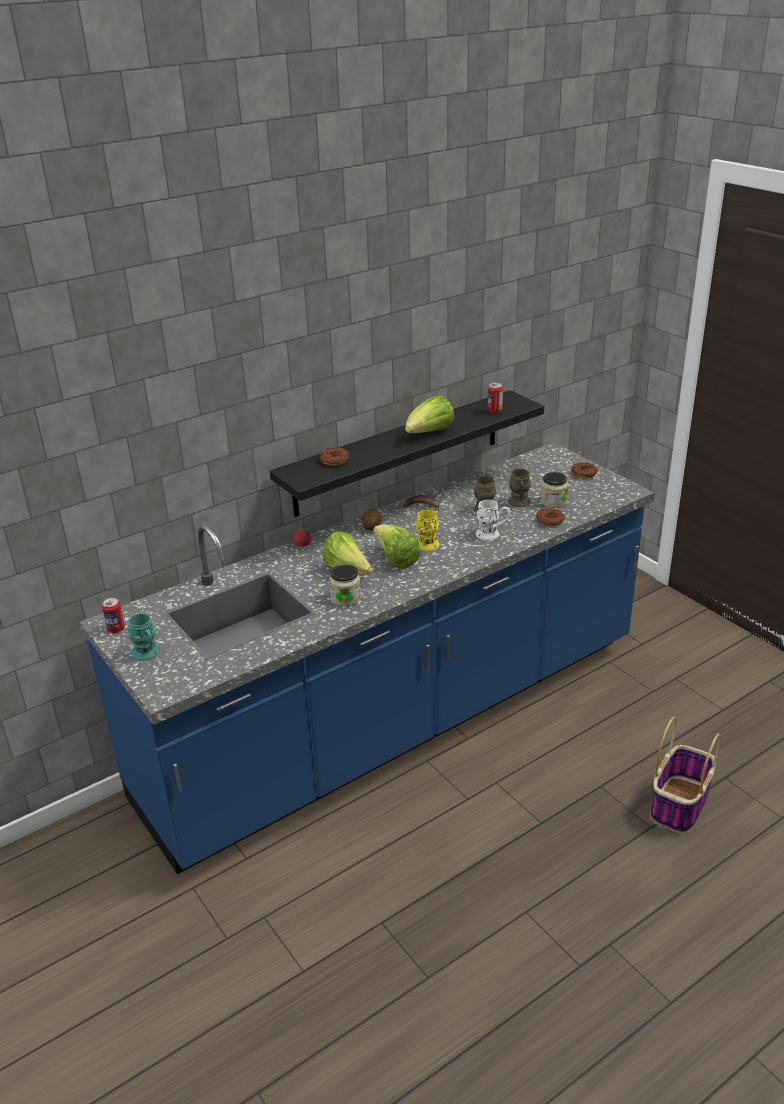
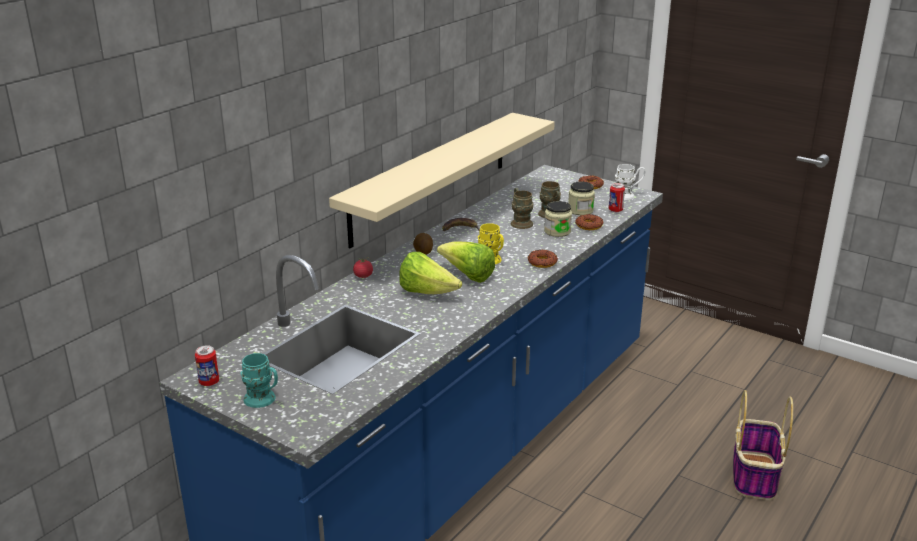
camera: 20 degrees left, 5 degrees down
(334, 460) = (390, 182): donut -> donut (542, 262)
(346, 598) = (442, 316): jar -> jar (557, 231)
(399, 452) = (431, 177): black shelf -> beige shelf
(429, 433) = (466, 152): lettuce -> none
(492, 534) = (544, 243): white mug -> white mug (627, 195)
(494, 411) = (513, 129): can -> can (615, 210)

